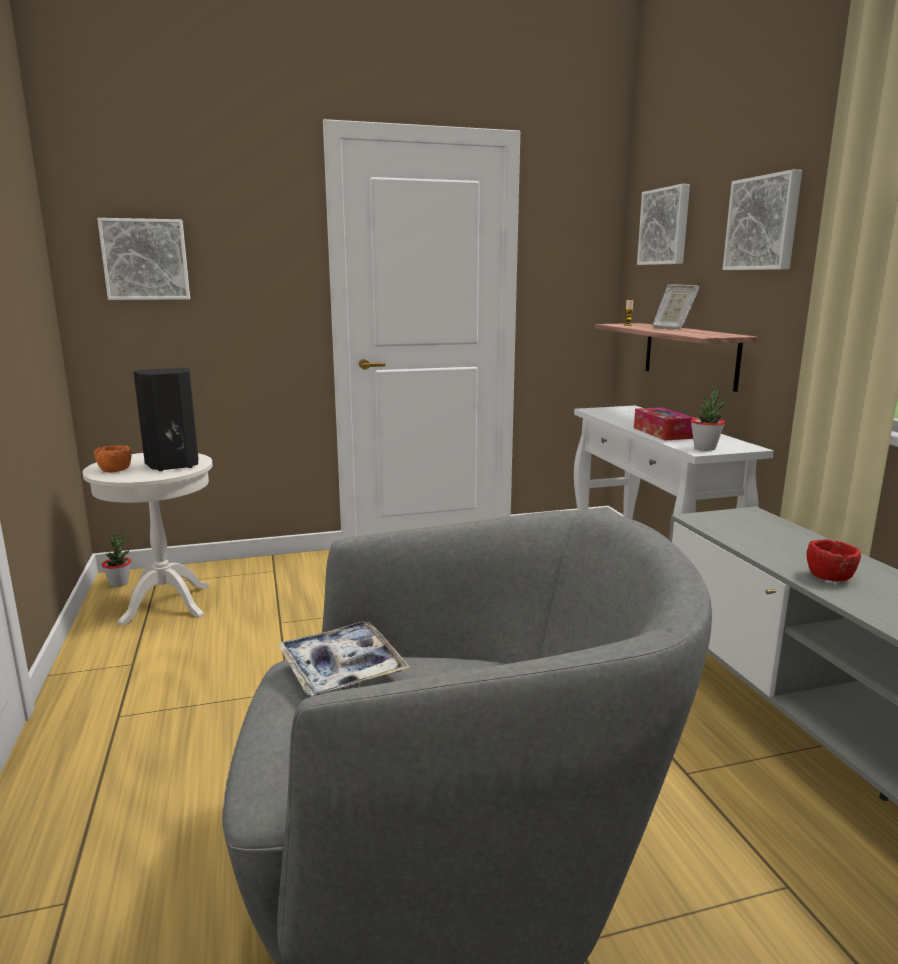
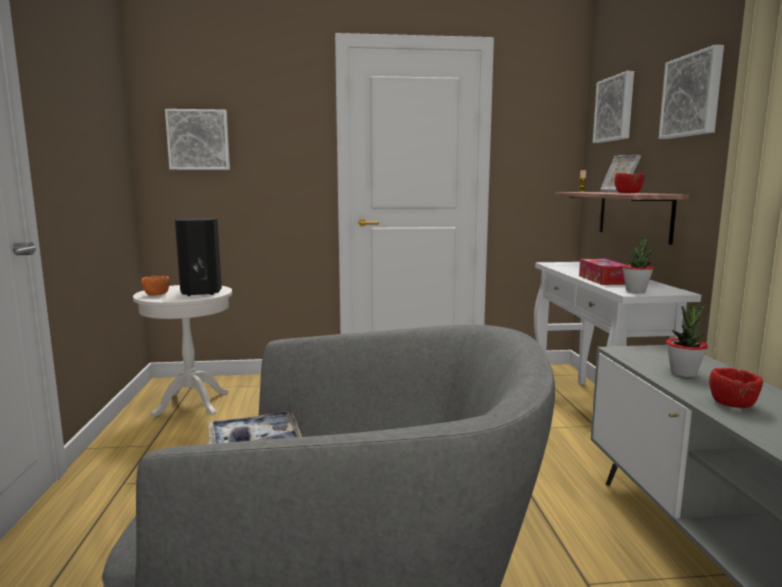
camera: 10 degrees right, 5 degrees down
(119, 583) = (164, 386): potted plant -> potted plant (683, 373)
(689, 332) = (628, 193): none -> red bowl

